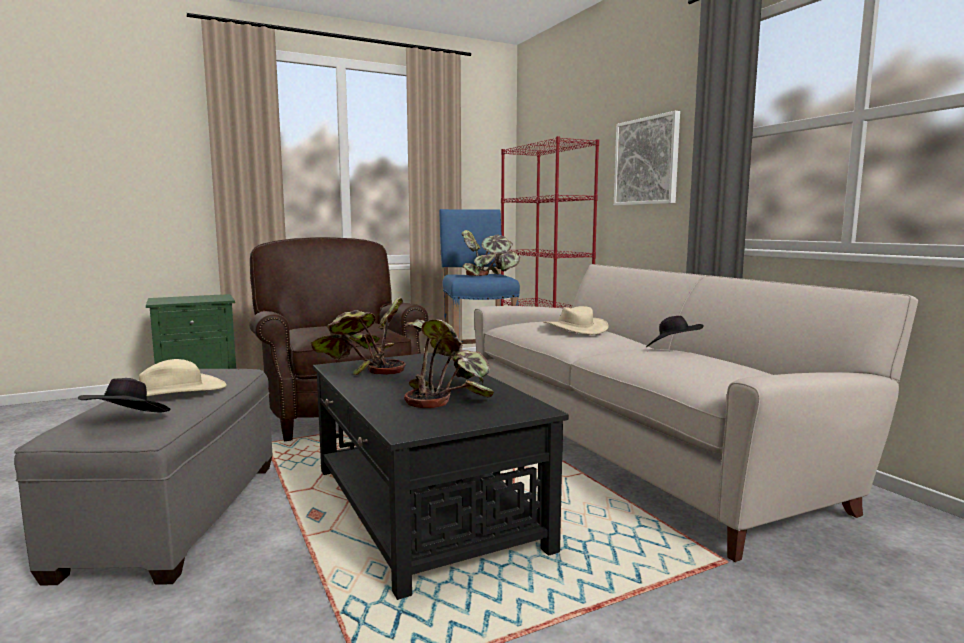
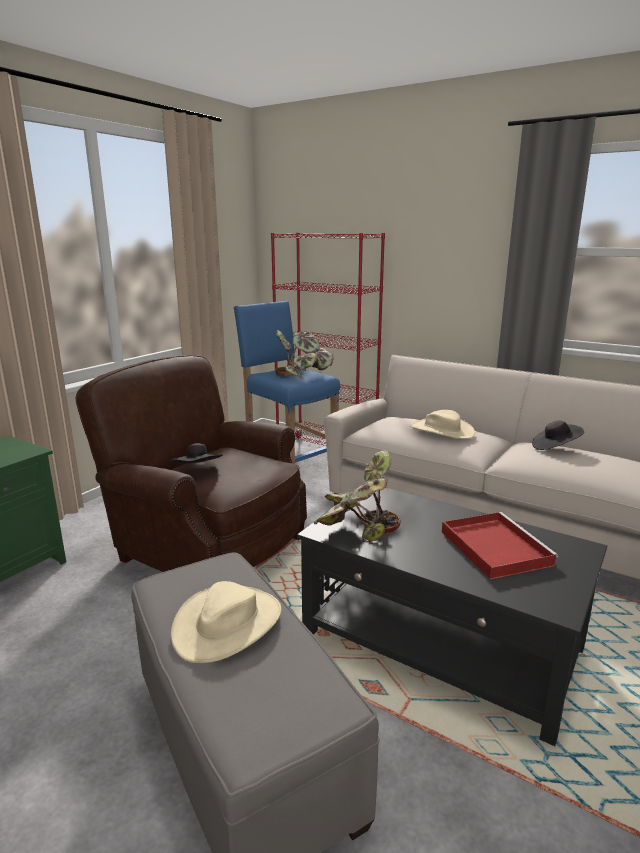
camera: 30 degrees left, 10 degrees up
(127, 422) = (288, 694): black hat -> black hat (198, 471)
(448, 395) = (493, 547): potted plant -> red tray
(646, 161) = (441, 260): picture -> none

